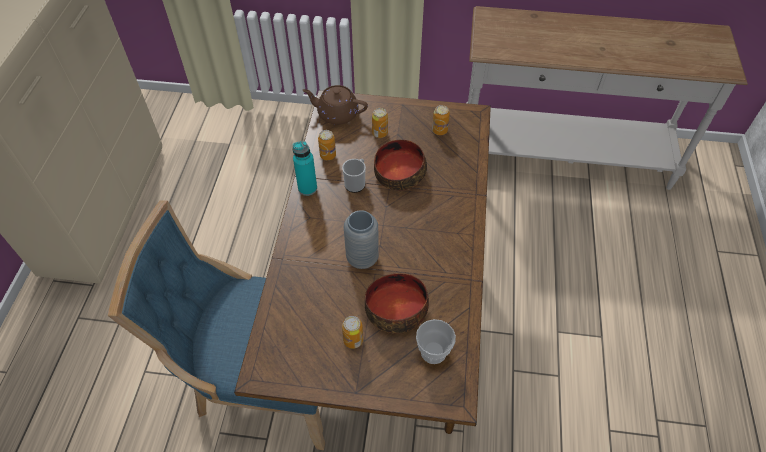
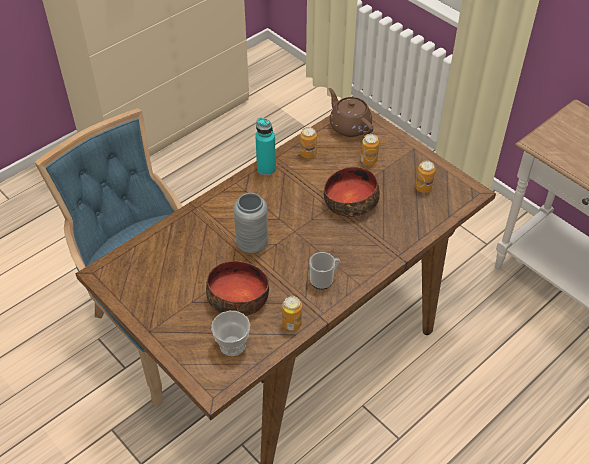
camera: 40 degrees right, 5 degrees down
(353, 340) = (185, 296): can -> can (292, 323)
(356, 183) = (307, 187): mug -> mug (324, 279)

